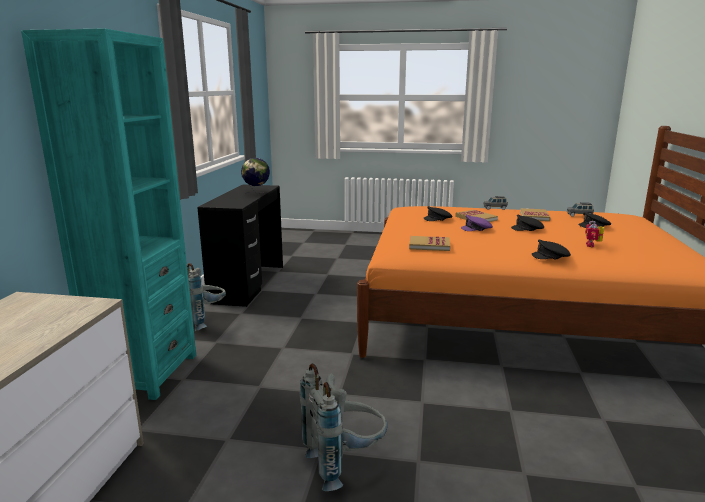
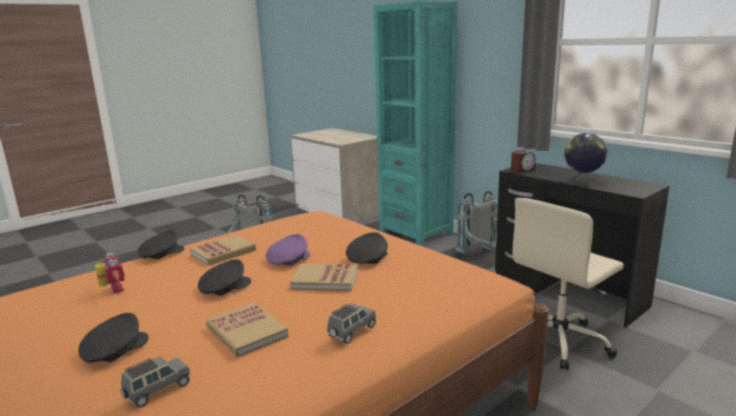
camera: 130 degrees right, 0 degrees up
(234, 204) = (522, 170): none -> alarm clock
(319, 276) = (559, 340): none -> beige office chair
(429, 245) = (295, 222): book -> book (223, 252)

